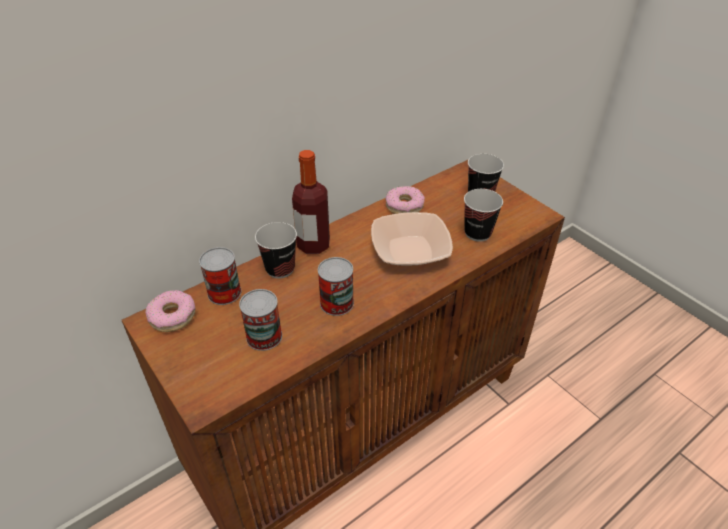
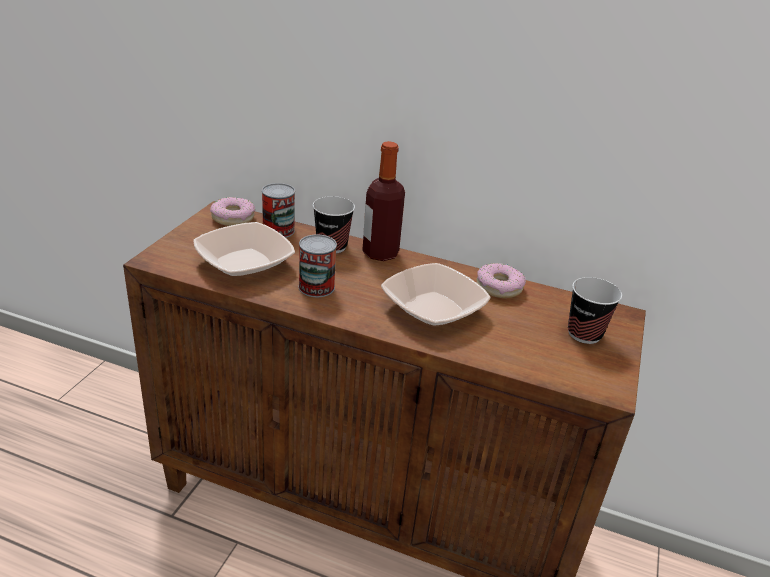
camera: 55 degrees right, 10 degrees down
(264, 336) = (244, 263): can -> bowl
(477, 233) = (514, 347): cup -> none

